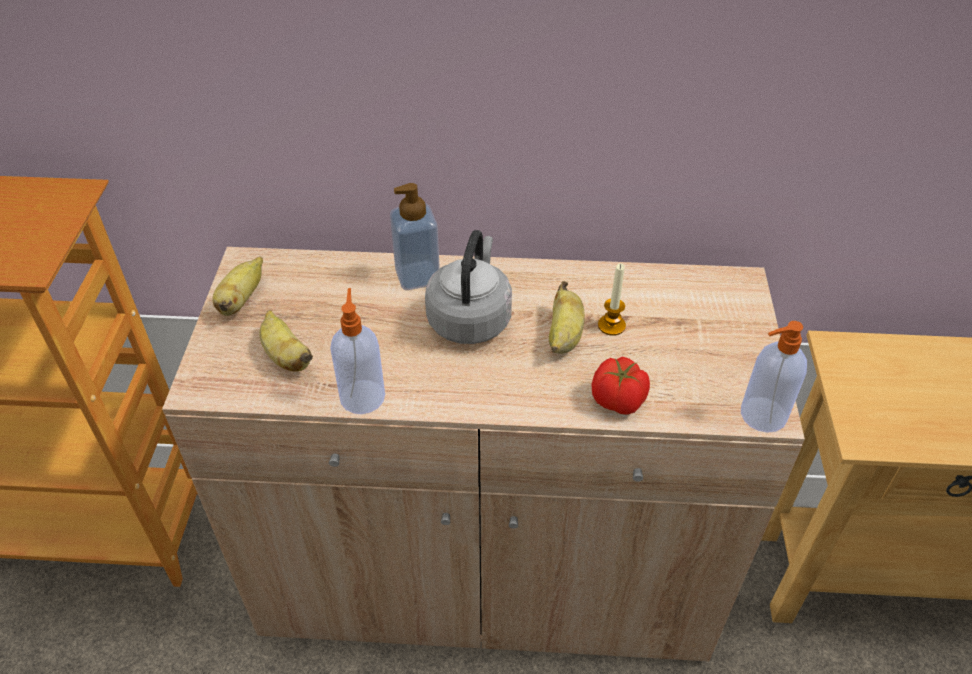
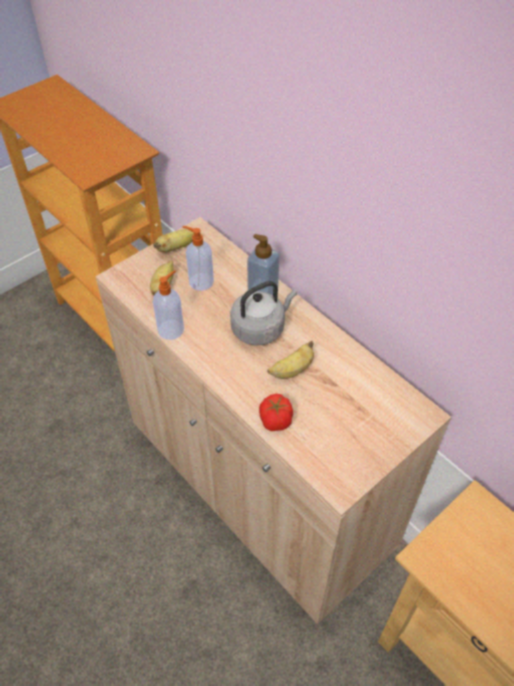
camera: 45 degrees right, 5 degrees up
(611, 325) = (322, 383): candle -> none
(761, 415) = (335, 485): soap dispenser -> soap dispenser (200, 281)

